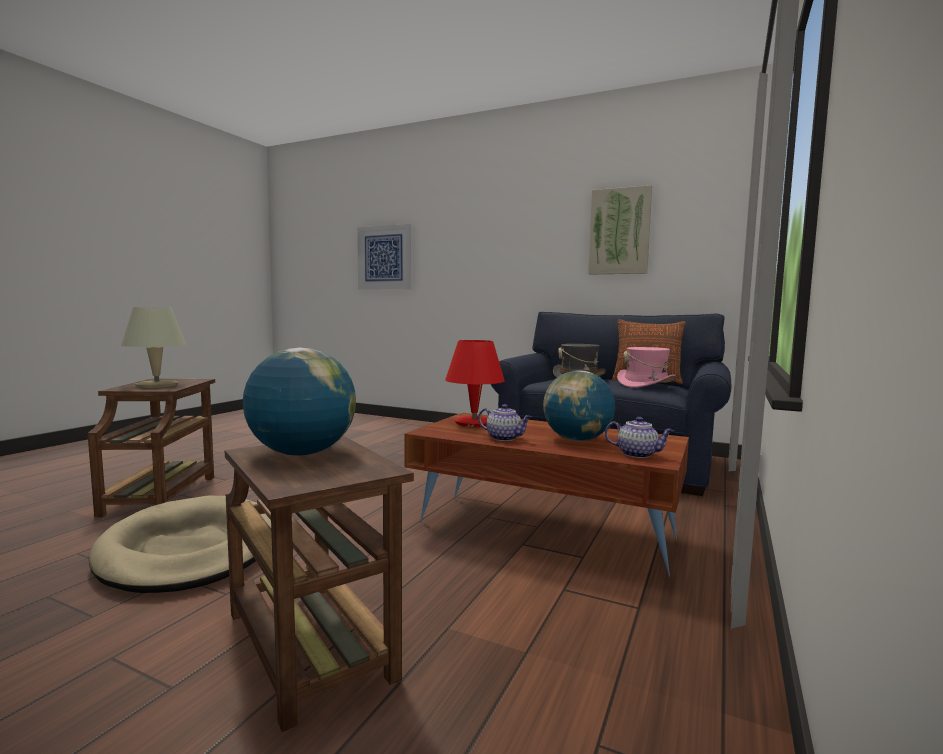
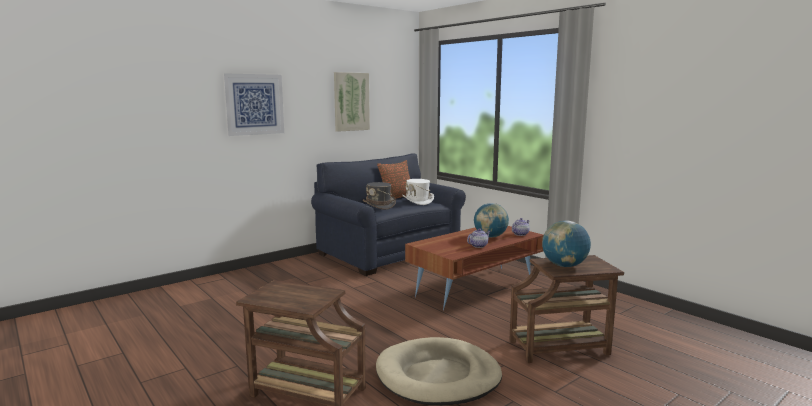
camera: 65 degrees left, 5 degrees up
(156, 385) = (300, 296): beige table lamp -> none
(384, 258) = (142, 120): picture -> picture (254, 104)
(474, 422) = (437, 245): red table lamp -> none
(646, 384) = (418, 201): pink hat -> white hat

